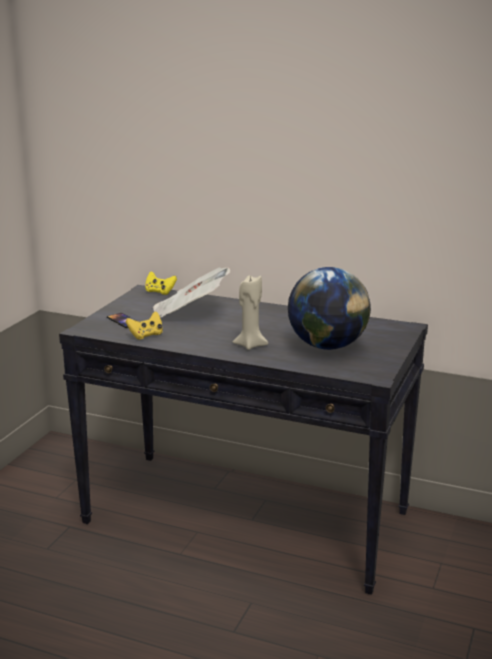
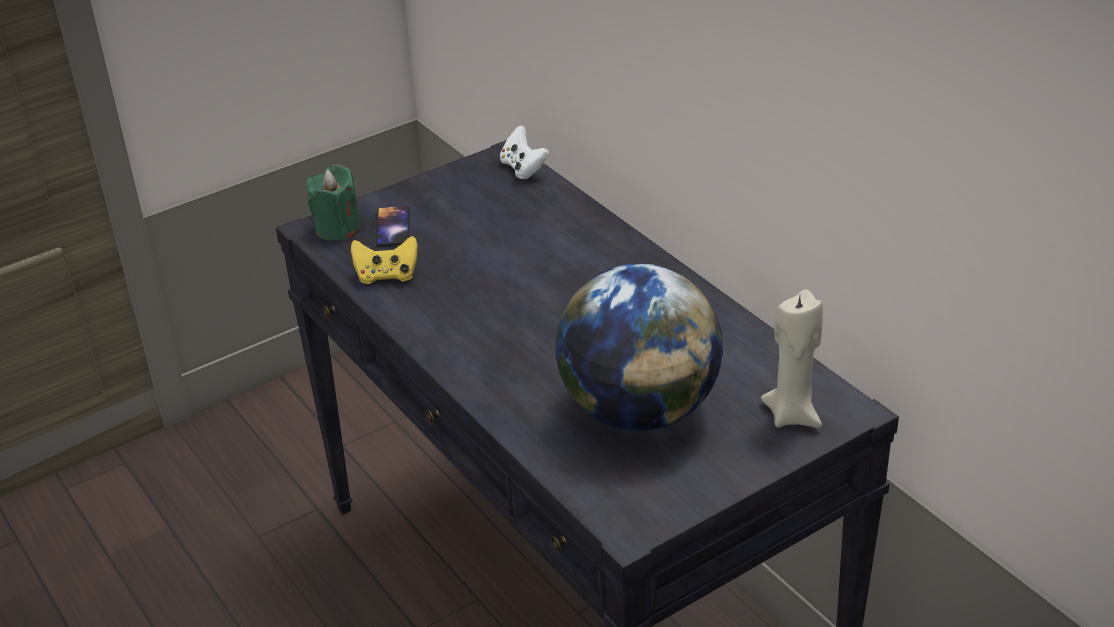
camera: 35 degrees right, 15 degrees up
(94, 327) = (337, 228): none -> green candle
(160, 292) = (523, 169): yellow game controller -> white game controller
(189, 312) = (514, 237): newspaper -> none
(250, 345) = (516, 359): beige candle -> beige candle (792, 414)

